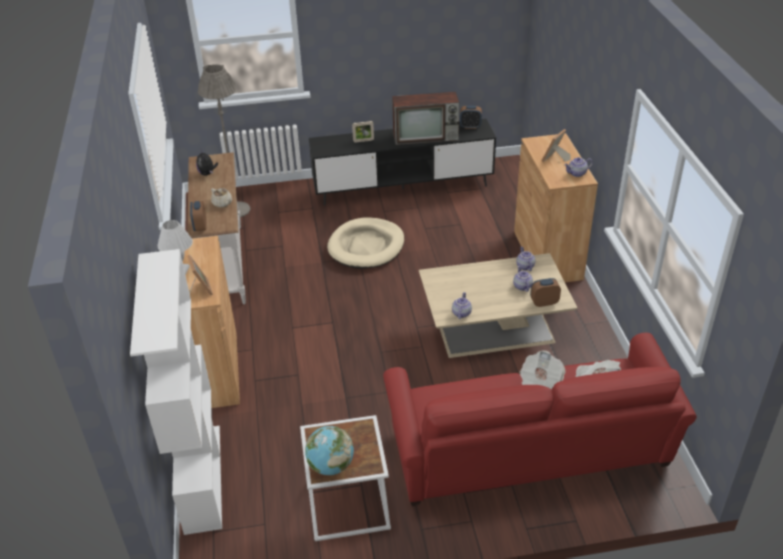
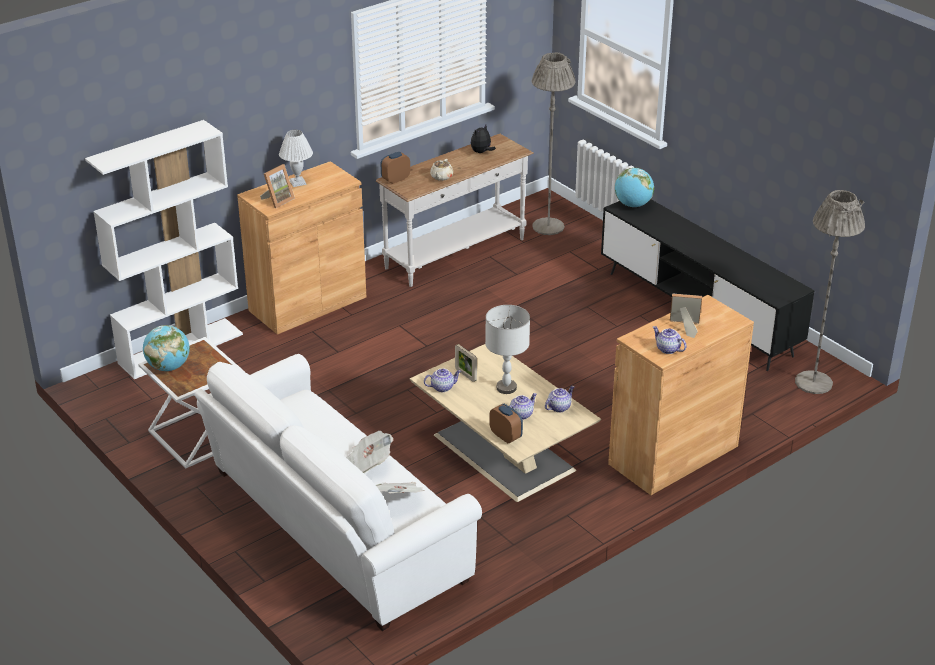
camera: 60 degrees right, 5 degrees down
(322, 145) = (633, 205): none -> globe
(363, 141) = (670, 226): picture frame -> picture frame (465, 375)
(366, 246) = (566, 325): beige dog bed -> none
(426, 136) = (725, 262): television -> none
(470, 126) = (781, 284): alarm clock -> none
(484, 282) = (506, 387): none -> grey table lamp
(511, 175) = (813, 383): none -> grey floor lamp
(530, 455) = (332, 528): red sofa -> white sofa

